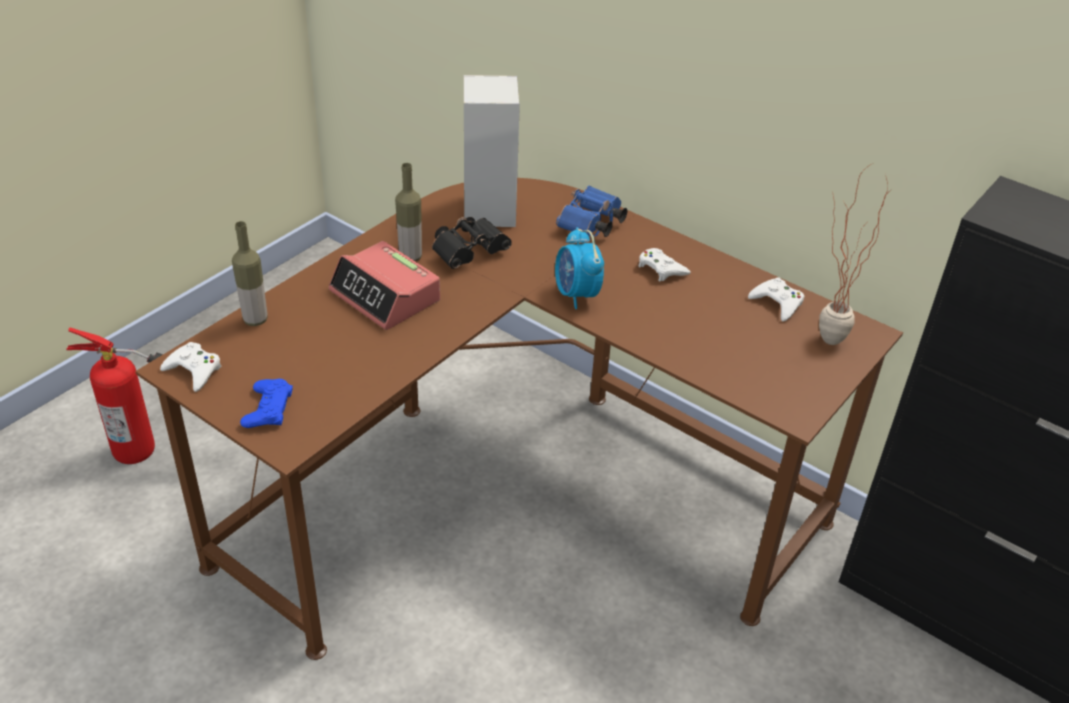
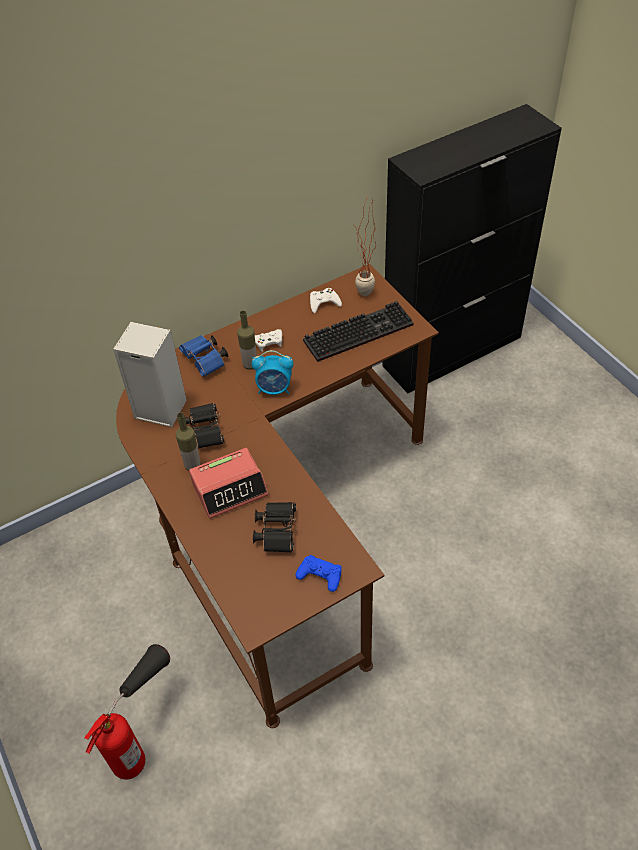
camera: 65 degrees left, 10 degrees up
(194, 371) = (263, 614): white game controller -> none
(255, 320) = (221, 569): bottle -> bottle (250, 365)
(330, 353) = (277, 530): none -> black binoculars
(744, 351) = (359, 331): none -> keyboard

